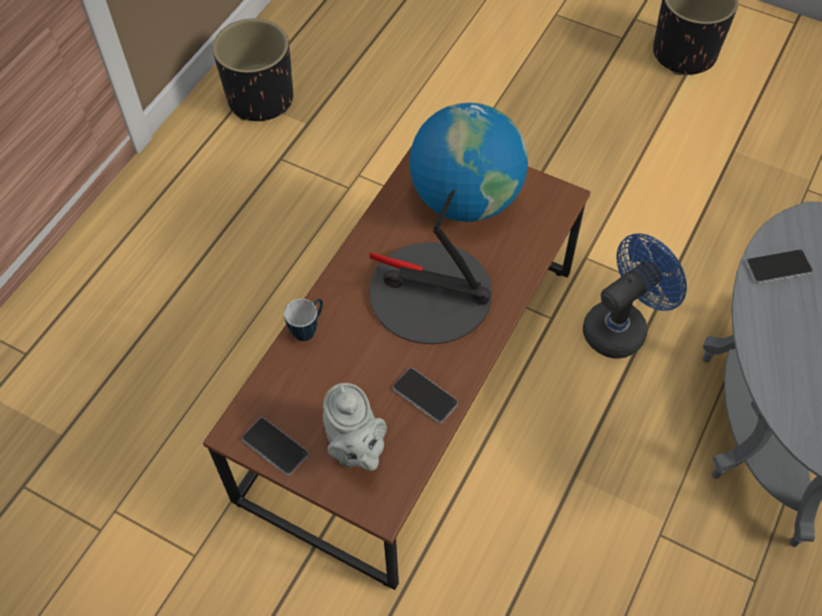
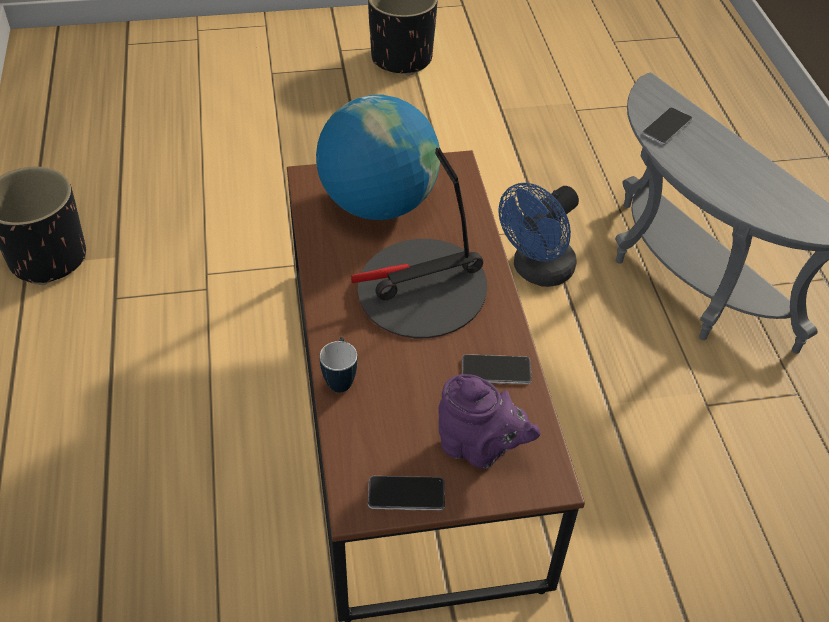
camera: 40 degrees left, 10 degrees down
(355, 448) = (479, 448): grey teapot -> purple teapot
(622, 325) = (537, 271): blue fan -> blue fan turned 150 degrees counterclockwise

